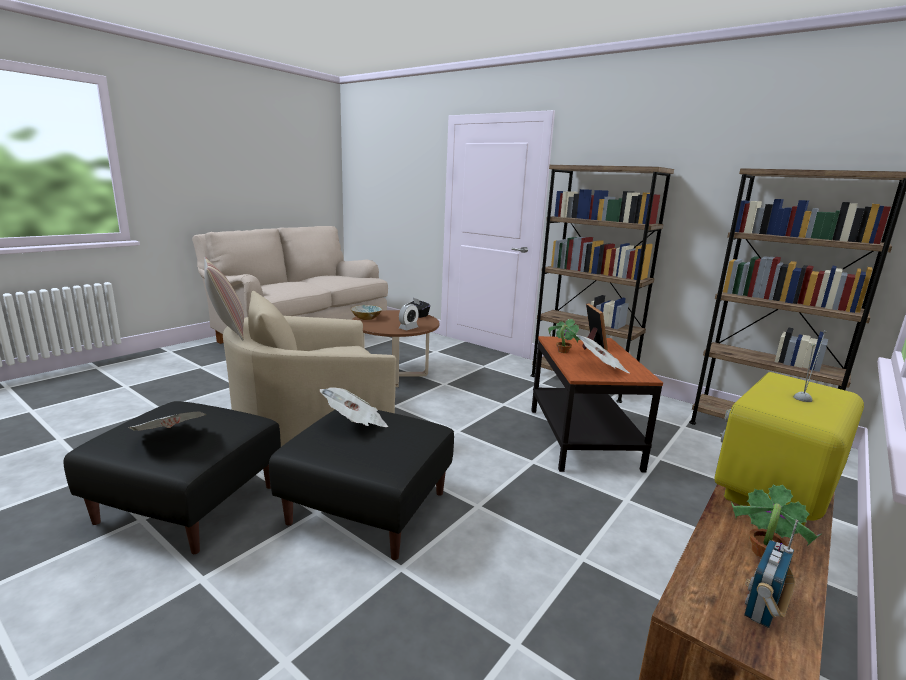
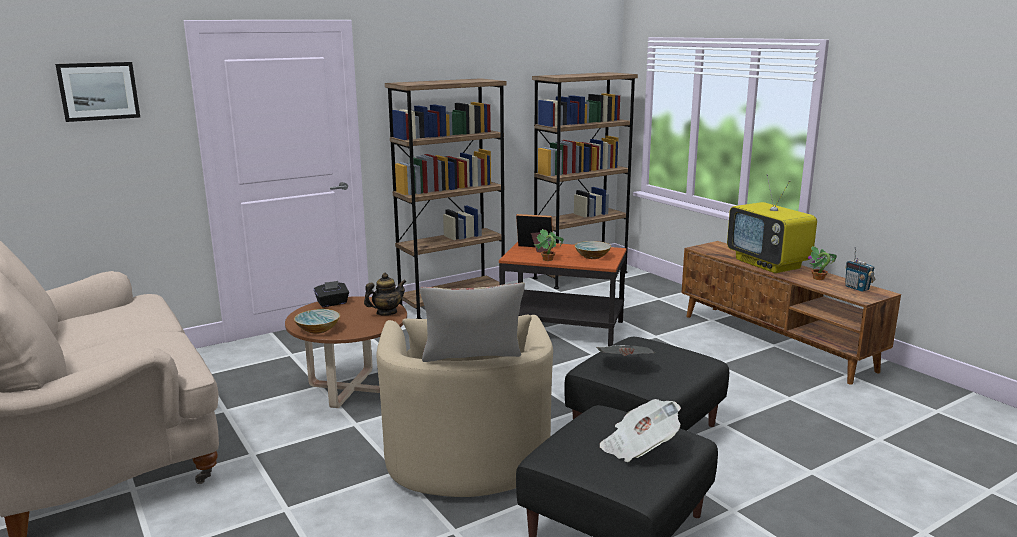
camera: 70 degrees left, 0 degrees up
(406, 160) = (98, 91): none -> picture
(408, 328) = (386, 313): alarm clock -> teapot
(601, 368) = (592, 256): newspaper -> bowl

